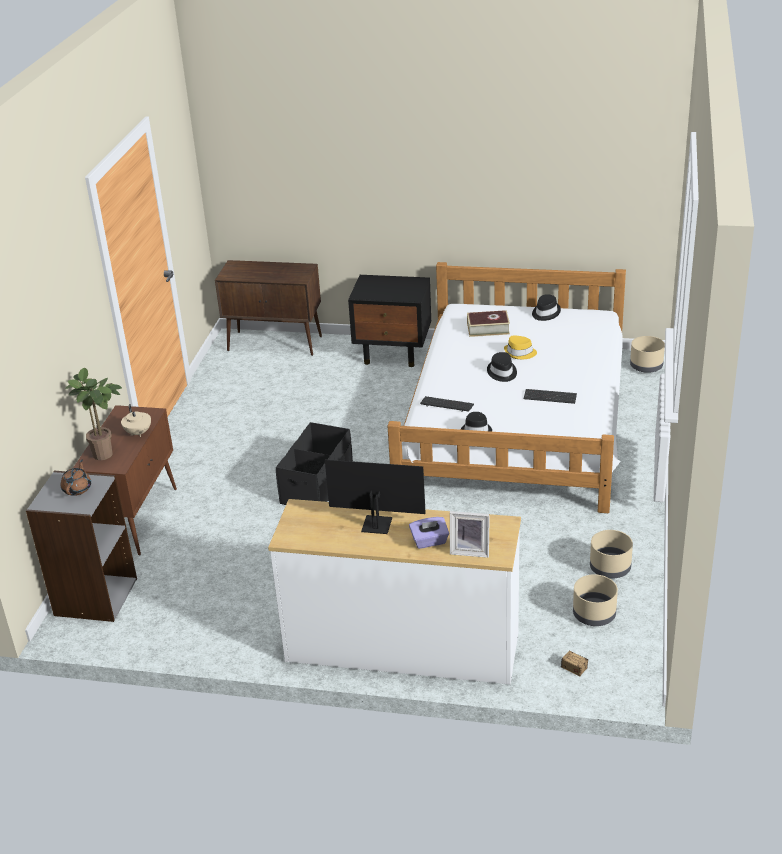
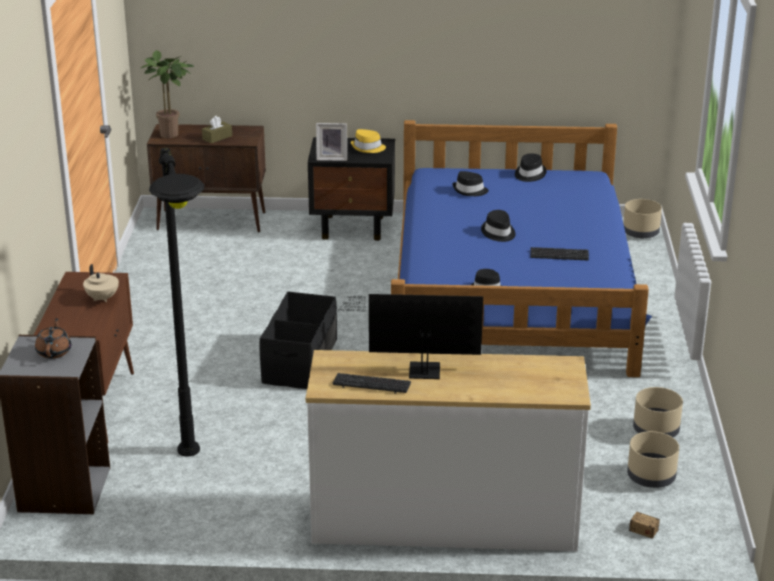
camera: 10 degrees left, 5 degrees down
(106, 455) = (70, 322): potted plant -> potted plant (172, 135)
(202, 605) = (197, 491): none -> black floor lamp
(275, 275) = (217, 137): none -> brown tissue box
(429, 541) = (490, 384): purple tissue box -> none
(447, 405) = (445, 266): keyboard -> keyboard (371, 384)
(470, 550) = (538, 391): picture frame -> picture frame (332, 158)
(488, 328) = (470, 191): book -> black hat
(516, 419) = (511, 289): white bed -> blue bed
(520, 353) = (513, 213): yellow hat -> yellow hat (368, 148)

